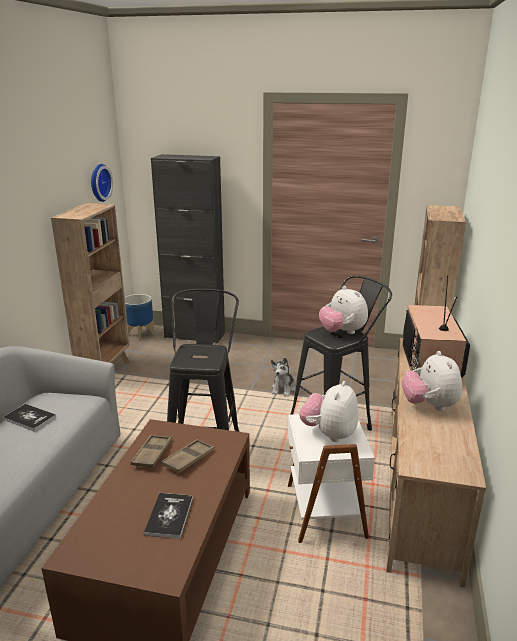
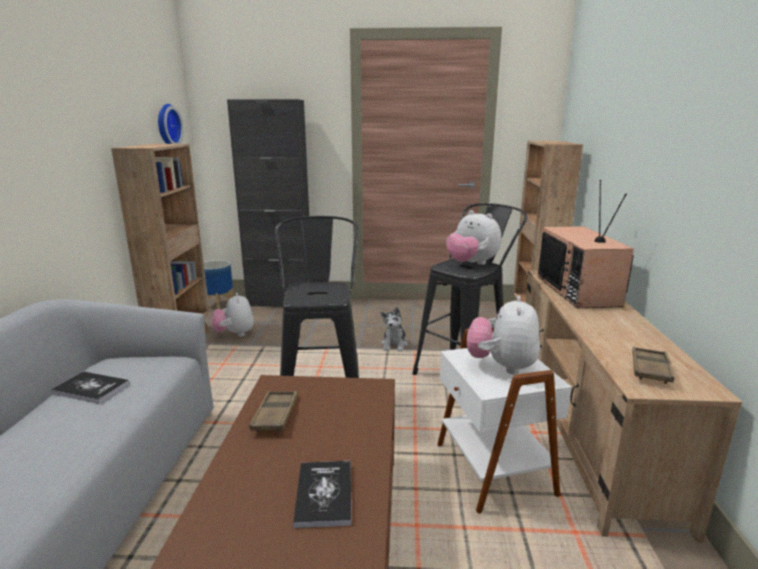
camera: 10 degrees left, 5 degrees down
(189, 459) = (327, 416): brown tray -> brown tray (650, 369)
(429, 405) = (606, 324): plush toy -> plush toy (235, 334)

